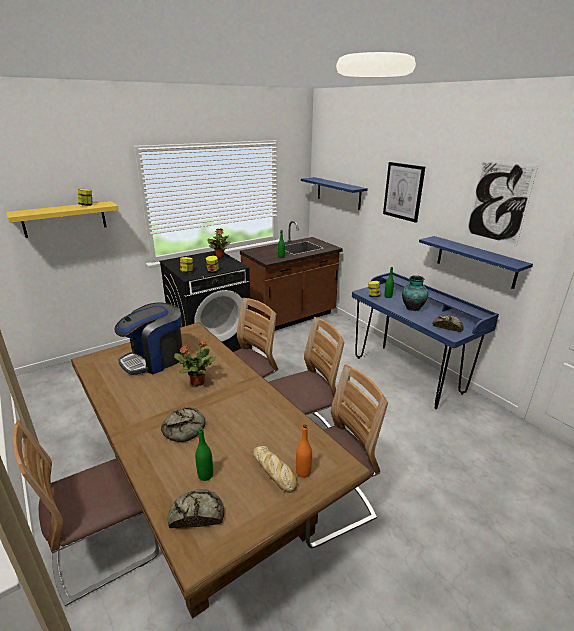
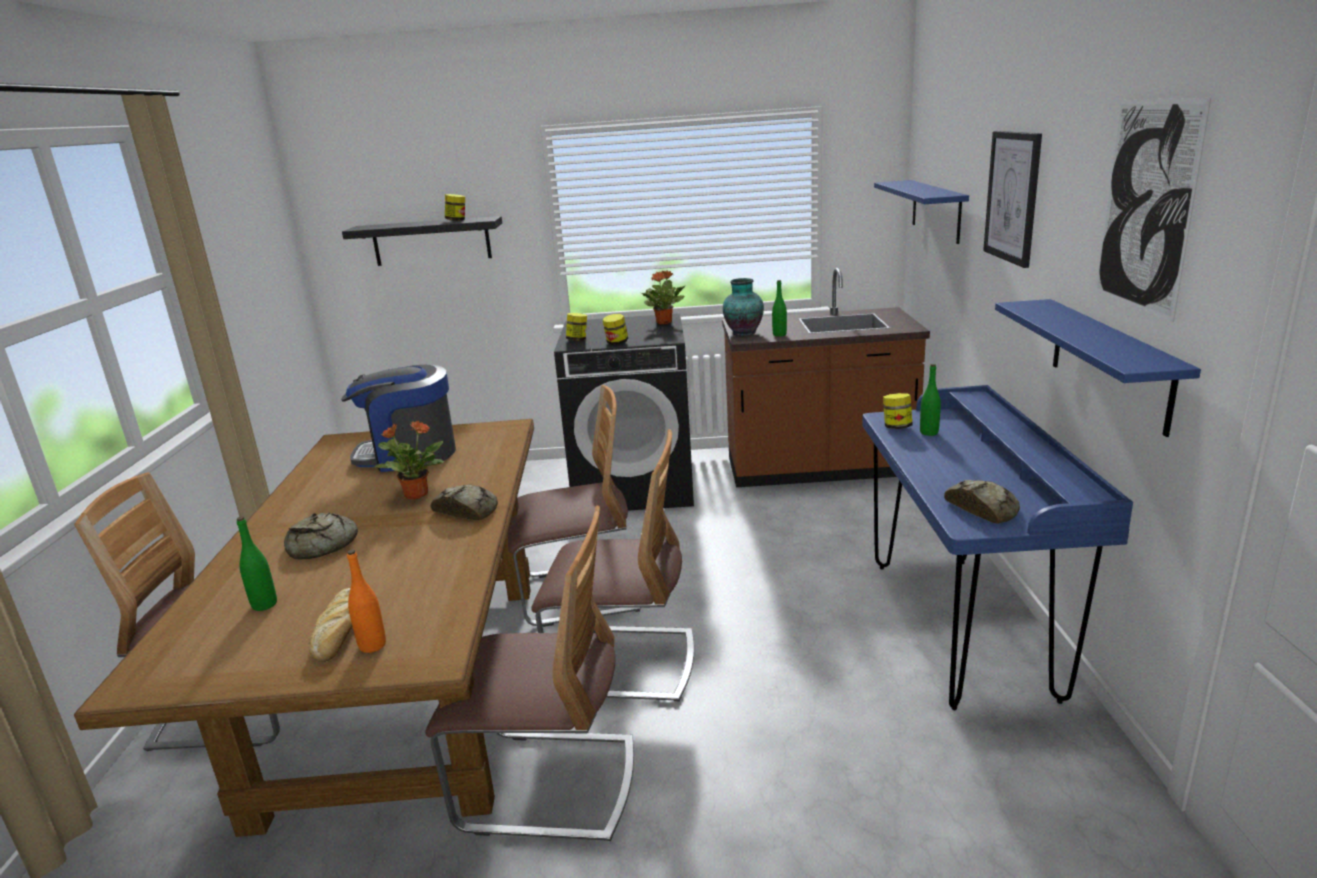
camera: 35 degrees right, 5 degrees down
(64, 219) = (431, 241): yellow shelf -> black shelf
(196, 514) = (195, 642): bread -> bread (467, 510)
(412, 308) = (951, 461): vase -> vase (743, 333)

